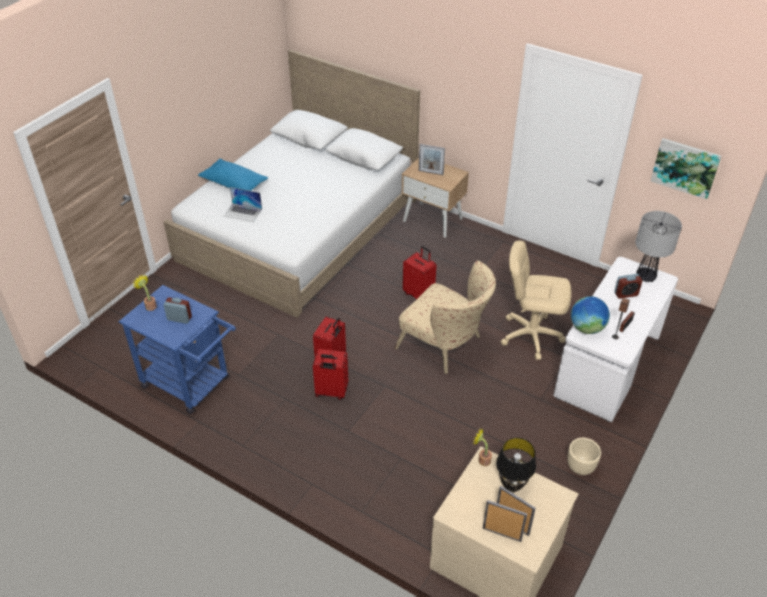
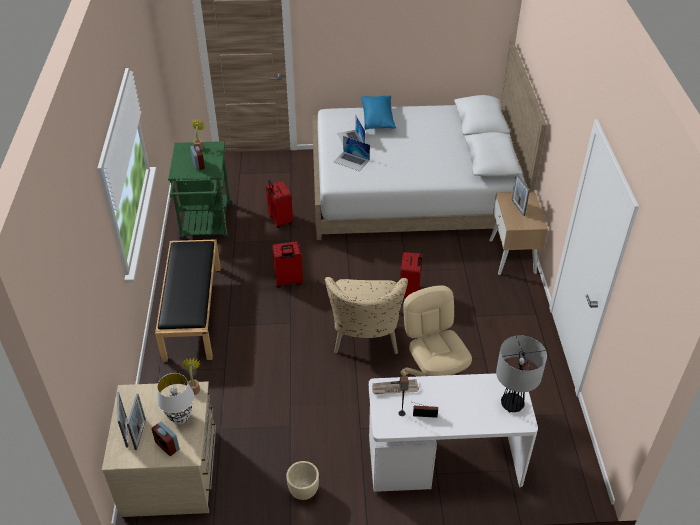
camera: 55 degrees right, 0 degrees up
(191, 385) = (206, 226): blue cart -> green cart
(273, 226) = (351, 161): none -> laptop
(303, 449) = (192, 311): none -> black bench
(331, 392) = (258, 297): red suitcase -> red suitcase (279, 220)
(512, 485) = (179, 418): black table lamp -> white table lamp
(587, 328) = (394, 388): globe -> newspaper
(626, 294) = (470, 399): alarm clock -> alarm clock (167, 446)
(685, 167) = (635, 336): picture -> none

